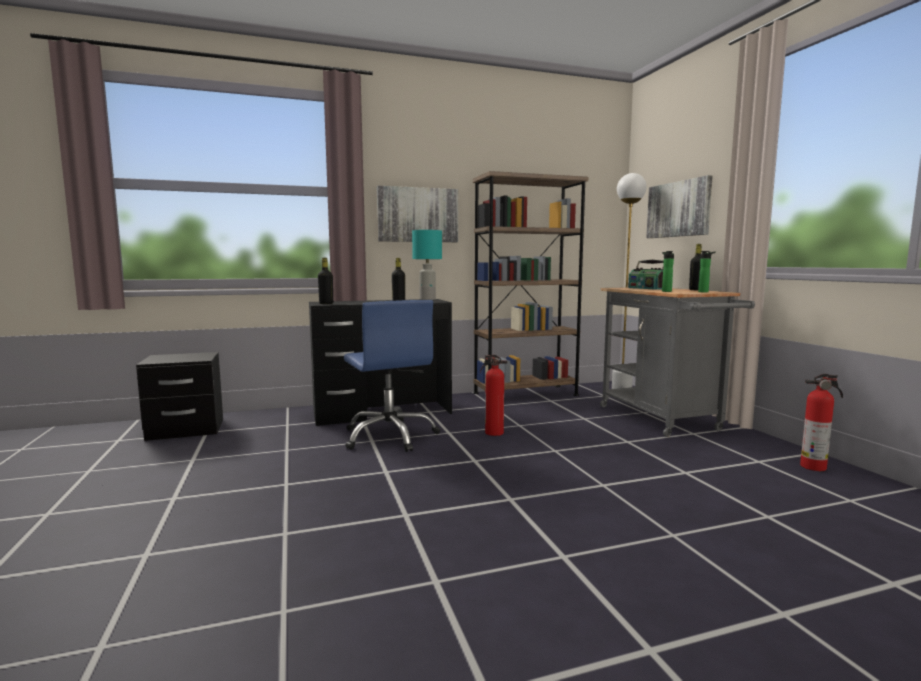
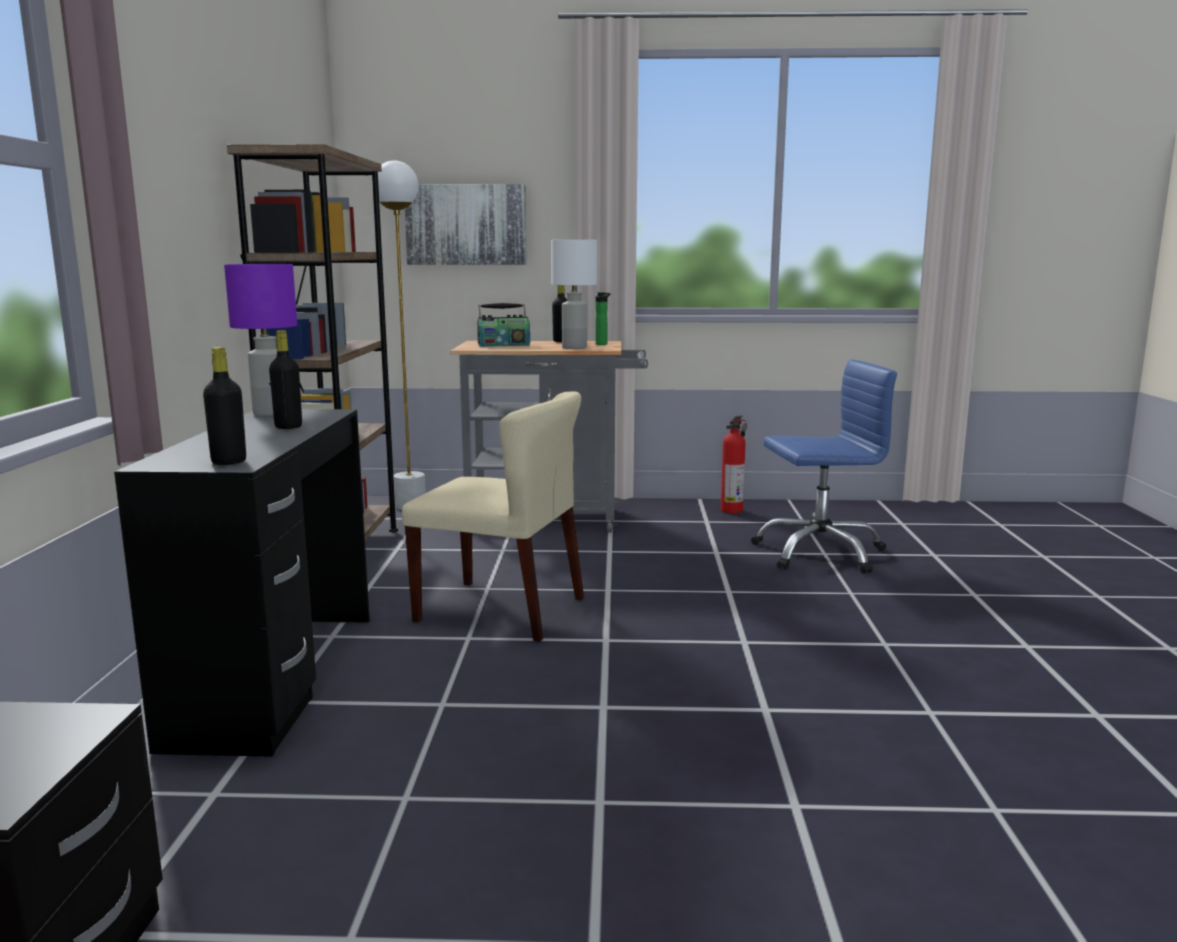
camera: 70 degrees left, 5 degrees up
(390, 436) = (434, 685): blue office chair -> blue office chair (819, 552)
(418, 215) = (173, 223): picture -> none
(428, 299) = (271, 413): turquoise table lamp -> purple table lamp
(492, 432) = (502, 609): fire extinguisher -> beige chair
(665, 291) = (574, 348): bottle -> white table lamp

